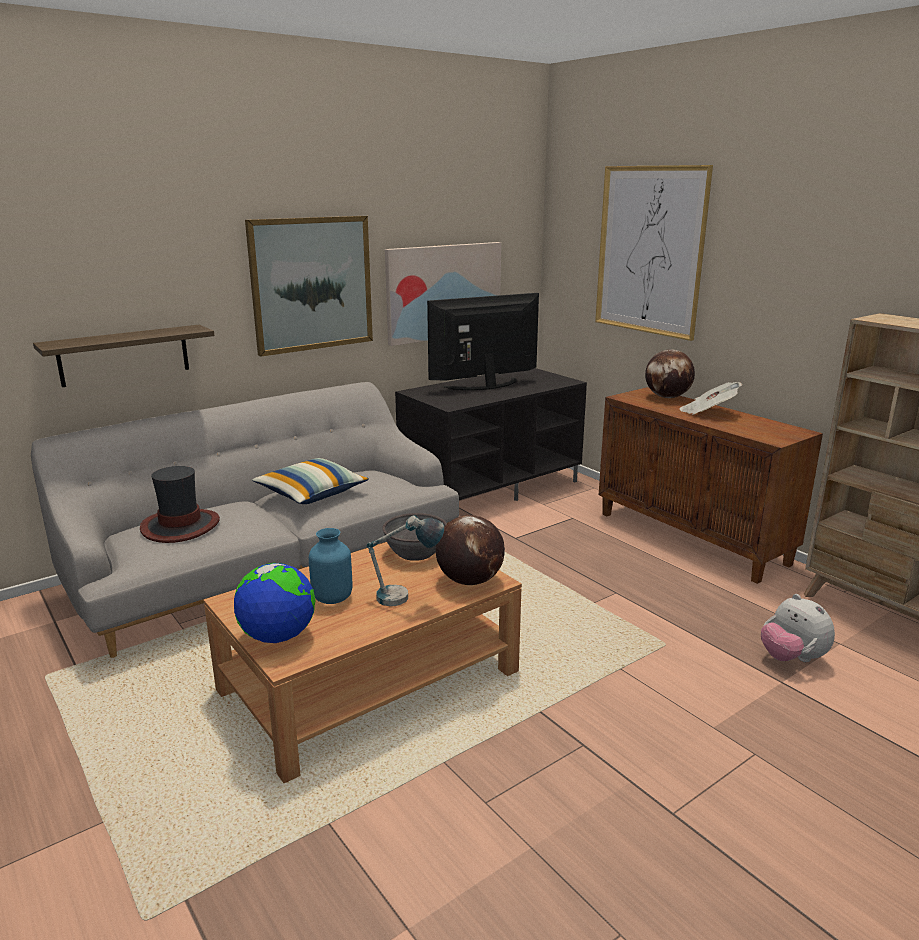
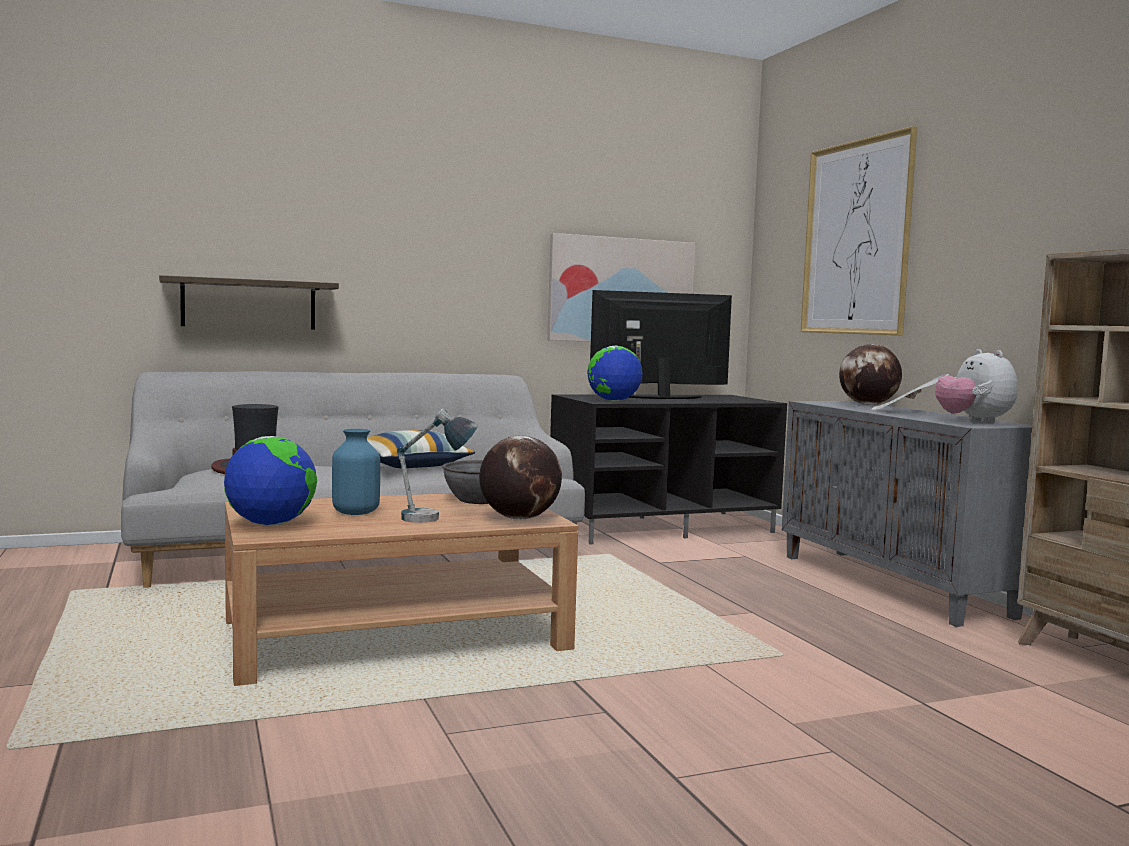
camera: 15 degrees right, 15 degrees down
(312, 284) = (462, 260): picture -> none
(458, 402) = (613, 401): none -> globe
(692, 538) = (894, 585): brown cabinet -> grey cabinet
(792, 658) = (955, 687): plush toy -> plush toy (973, 421)

